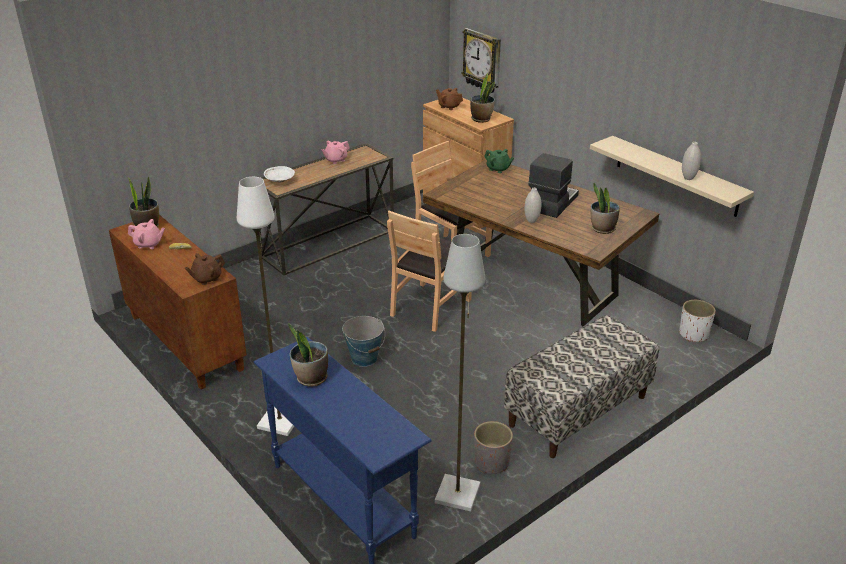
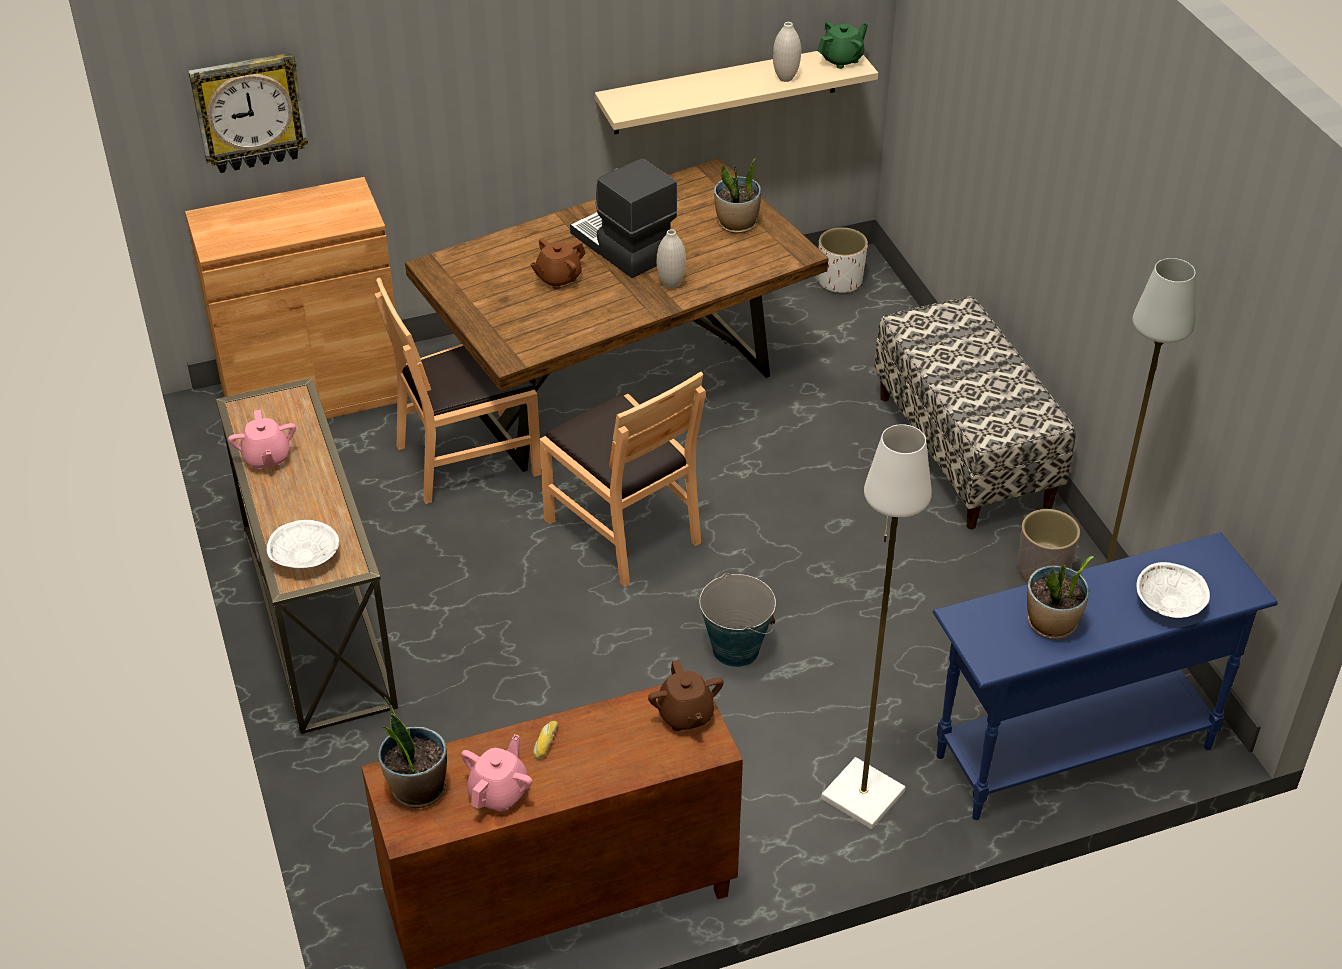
camera: 70 degrees left, 10 degrees up
(348, 422) = (1169, 604): none -> white bowl
(449, 106) = (243, 233): brown teapot -> brown teapot (558, 278)
(481, 119) = (336, 211): potted plant -> none
(498, 169) = (461, 265): green teapot -> green teapot (842, 59)

